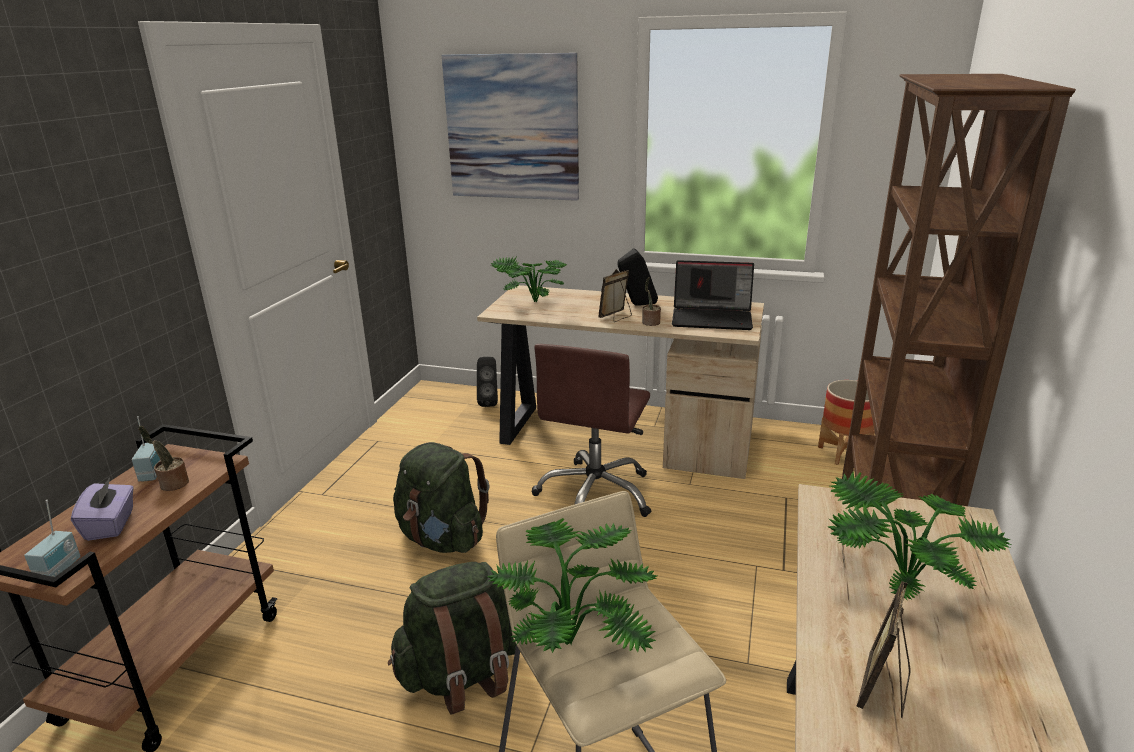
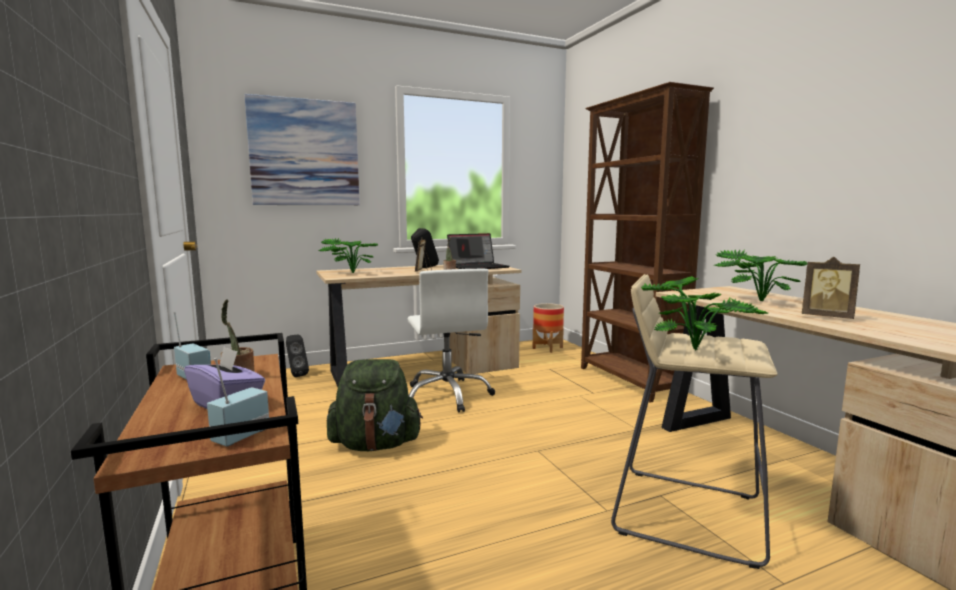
camera: 40 degrees left, 15 degrees down
(60, 570) = (239, 436): radio -> radio turned 120 degrees counterclockwise
(463, 675) = (507, 498): green backpack -> none
(595, 494) = (448, 395): brown office chair -> white office chair
(884, 689) = (826, 317): picture frame -> picture frame turned 45 degrees counterclockwise

